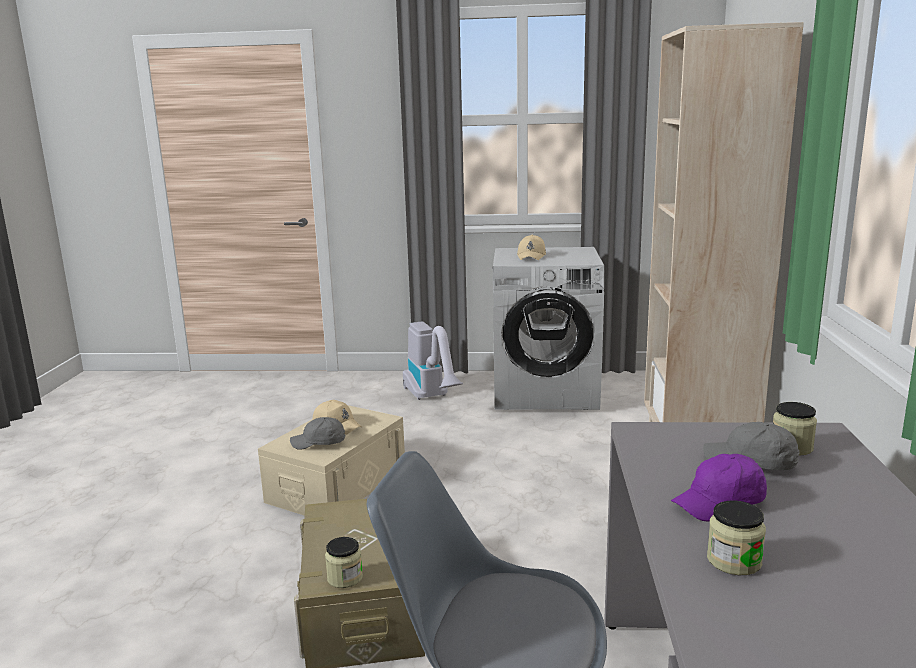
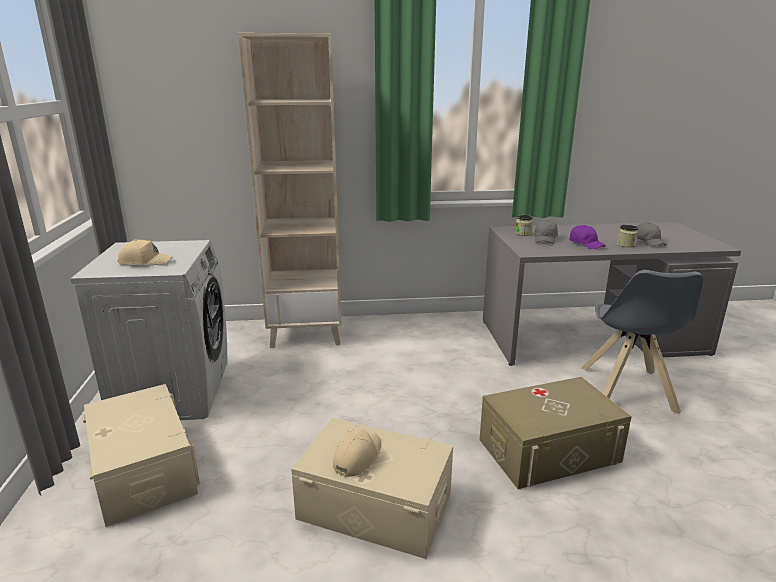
camera: 100 degrees left, 5 degrees up
(319, 443) = (406, 459): grey cap -> grey cap (649, 242)
(345, 578) = (598, 402): jar -> none
(432, 398) = (143, 470): vacuum cleaner -> beige storage box

